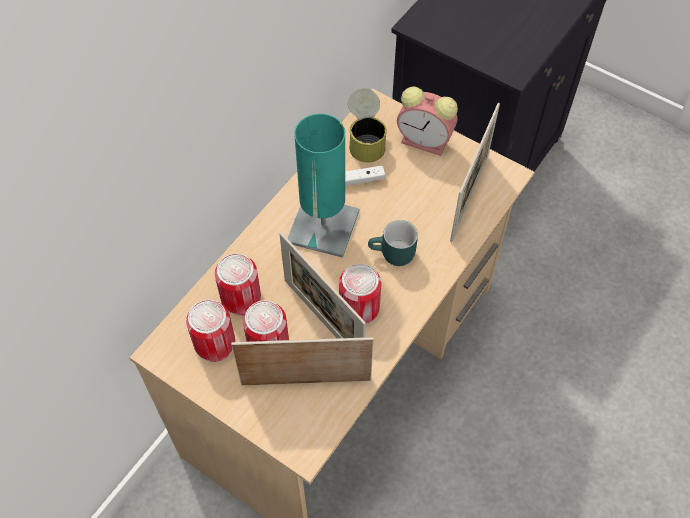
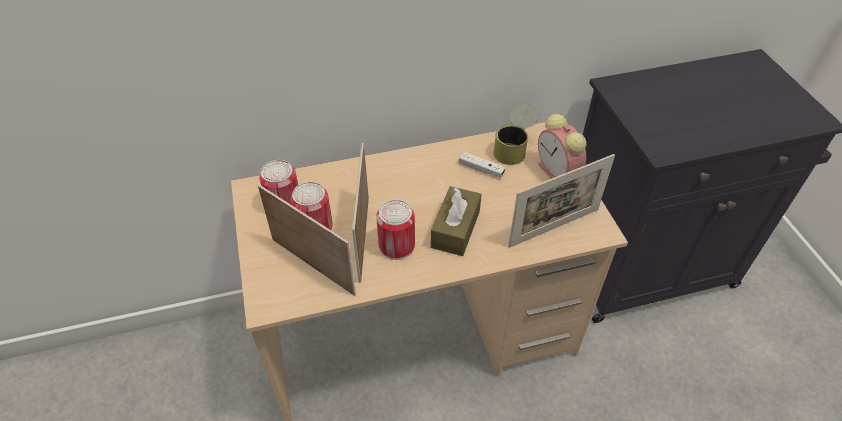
camera: 40 degrees right, 10 degrees down
(241, 298) = (329, 190): can -> none
(323, 227) = (427, 182): turquoise table lamp -> none
(393, 256) = (455, 229): turquoise mug -> brown tissue box

